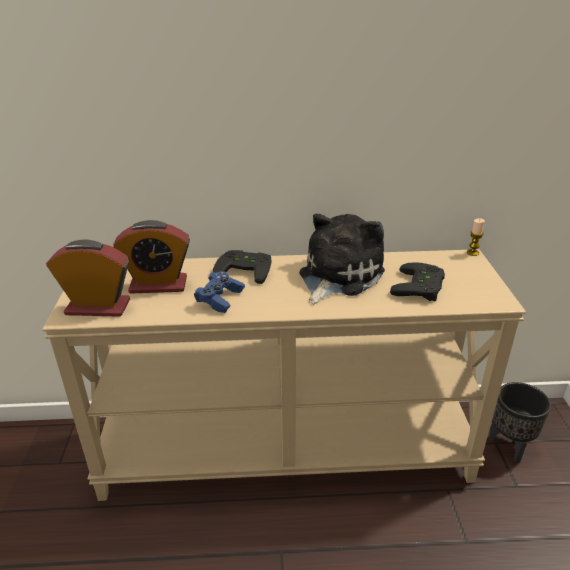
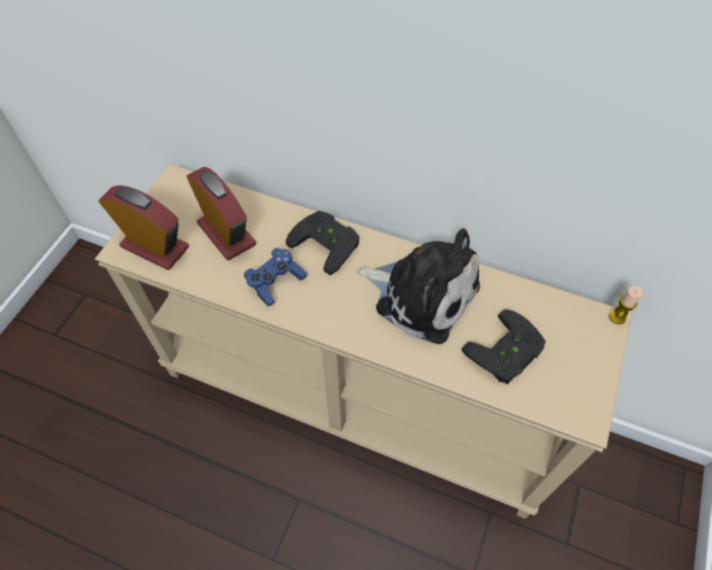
camera: 25 degrees right, 25 degrees up
(158, 285) = (226, 234): alarm clock -> alarm clock turned 150 degrees counterclockwise
(337, 276) = (421, 294): plush toy -> plush toy turned 60 degrees clockwise
(510, 445) = (594, 496): black planter -> none

